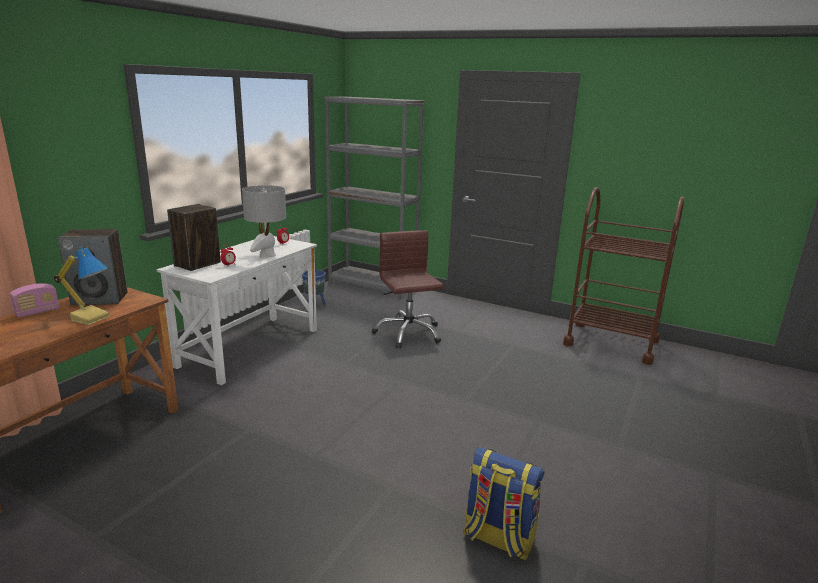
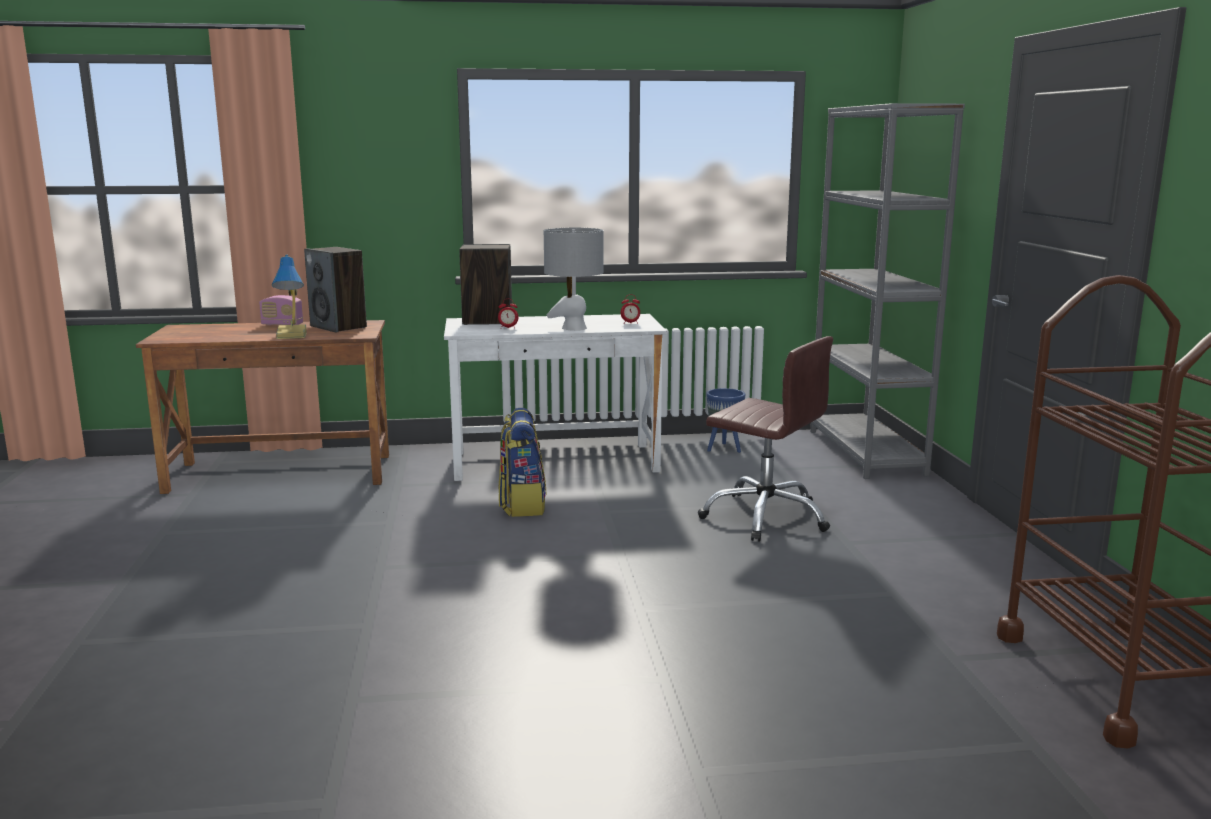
camera: 55 degrees right, 5 degrees down
(408, 333) = (765, 516): brown office chair -> brown office chair turned 90 degrees clockwise
(498, 538) = (326, 721): backpack -> backpack (522, 505)

